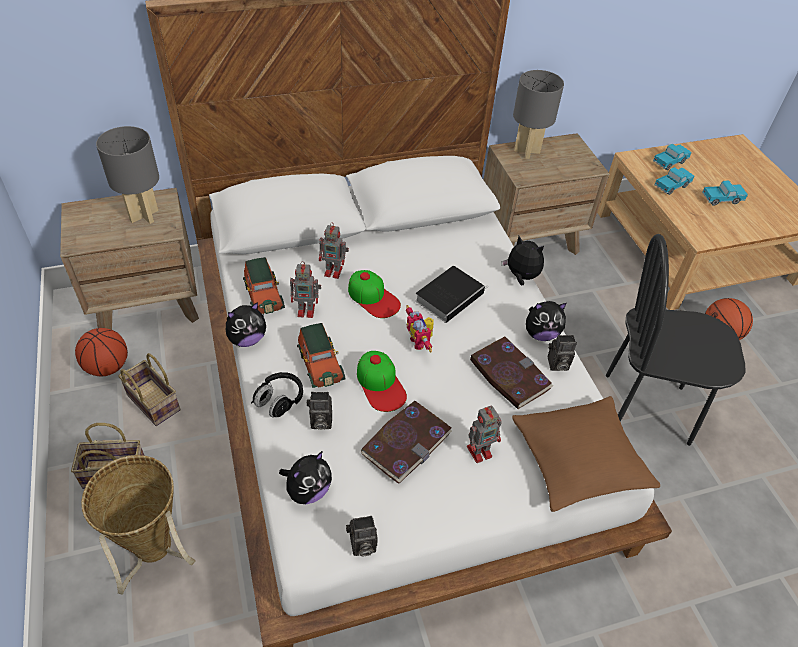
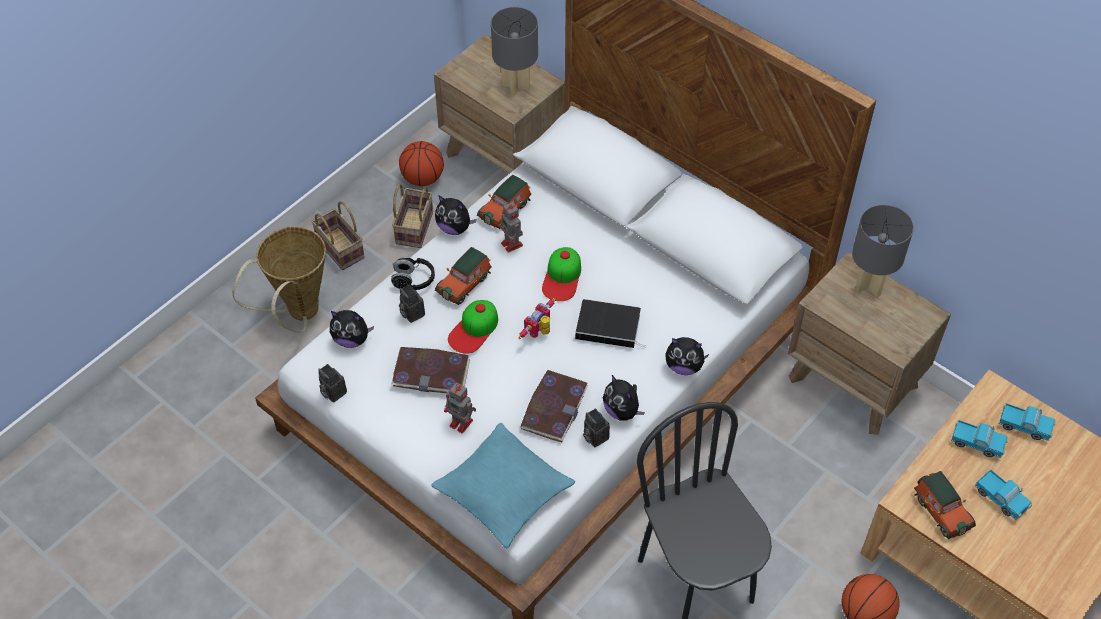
camera: 60 degrees right, 5 degrees up
(334, 271) = (571, 237): toy robot -> none
(521, 277) = (684, 366): plush toy -> plush toy turned 105 degrees clockwise
(579, 459) = (503, 491): brown pillow -> turquoise pillow
(718, 227) = (941, 510): none -> toy car

